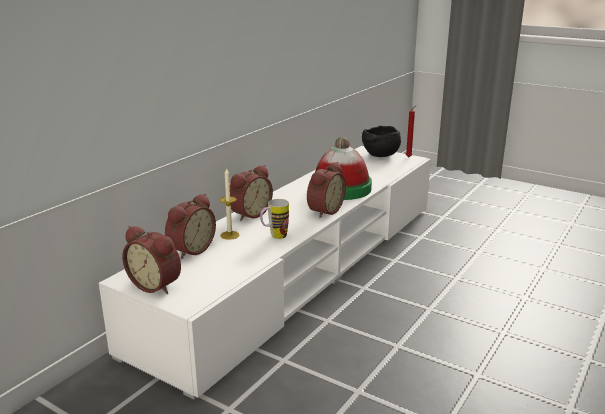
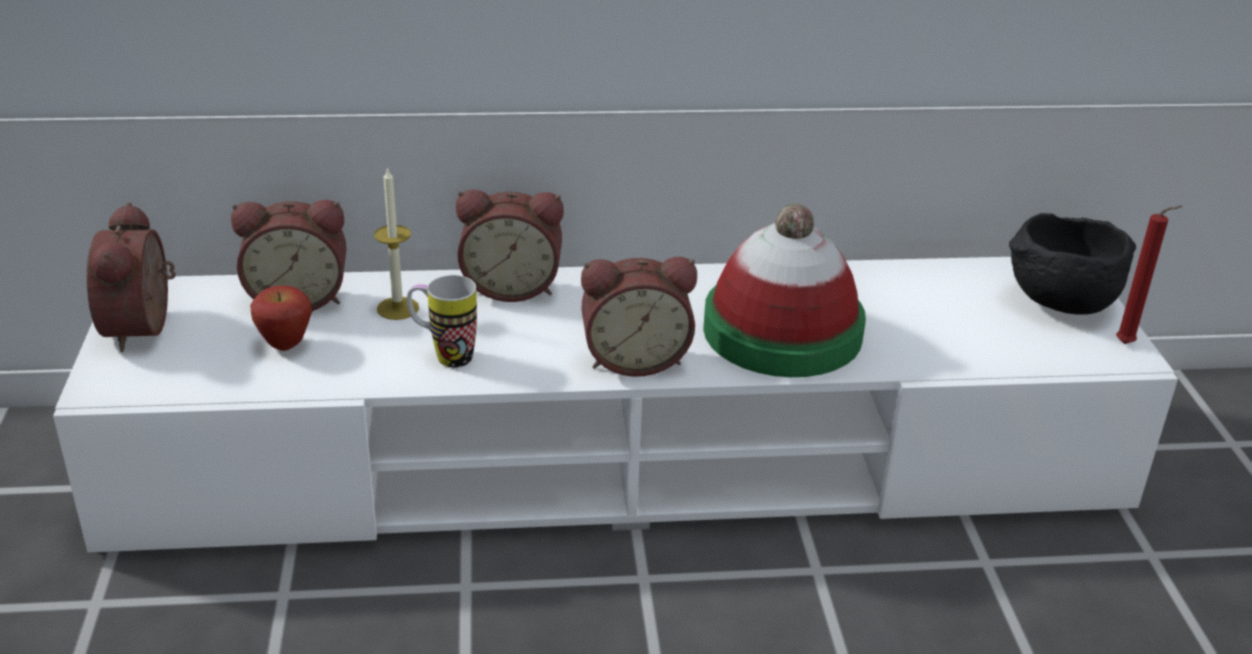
camera: 50 degrees right, 10 degrees up
(220, 261) = (286, 345): none -> apple

